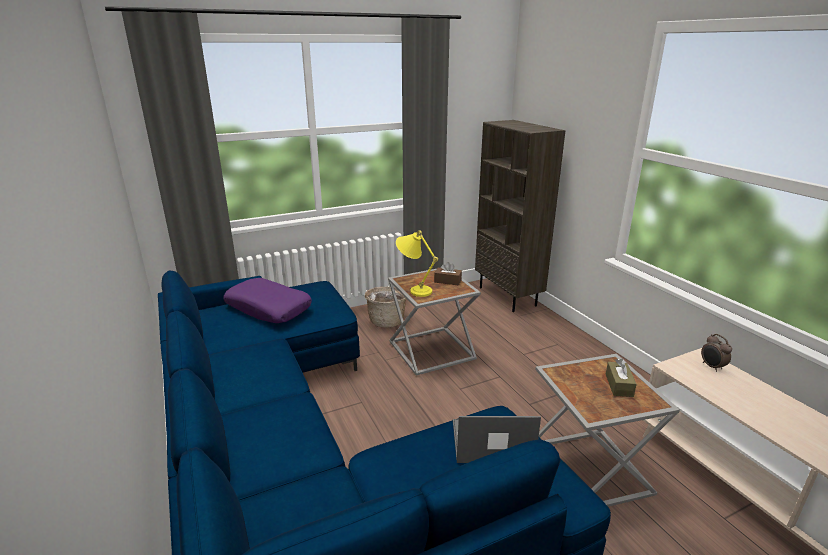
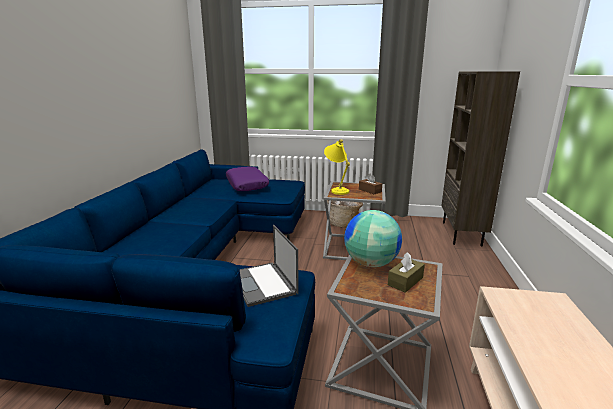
camera: 35 degrees right, 5 degrees down
(490, 442) = (263, 284): laptop -> laptop turned 150 degrees counterclockwise
(571, 377) = (370, 263): none -> globe
(712, 367) = (552, 309): alarm clock -> none

